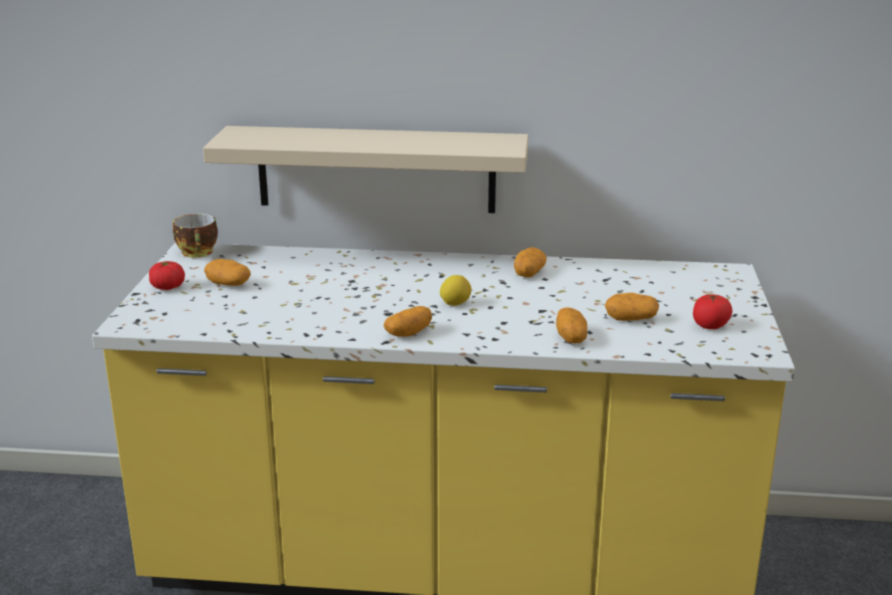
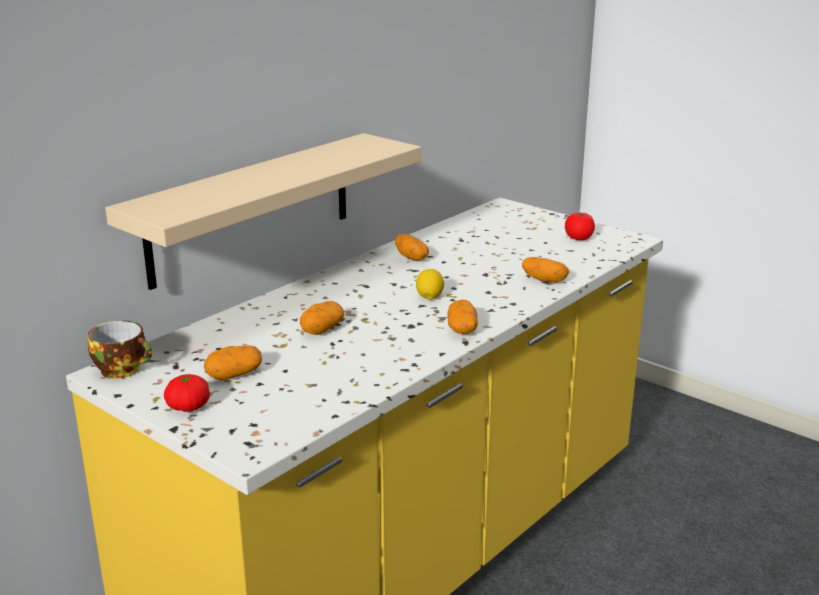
camera: 55 degrees left, 0 degrees up
(630, 319) = (539, 254): potato -> potato (322, 330)

